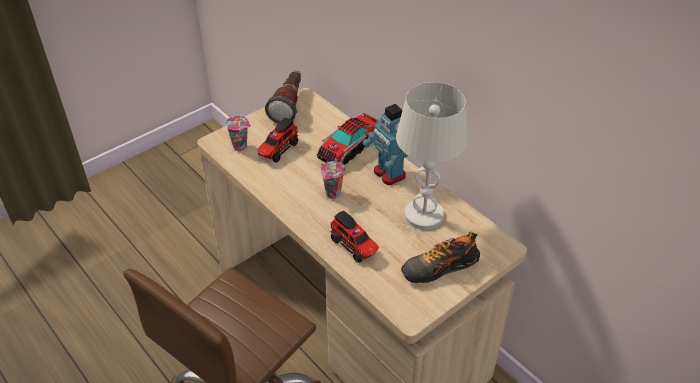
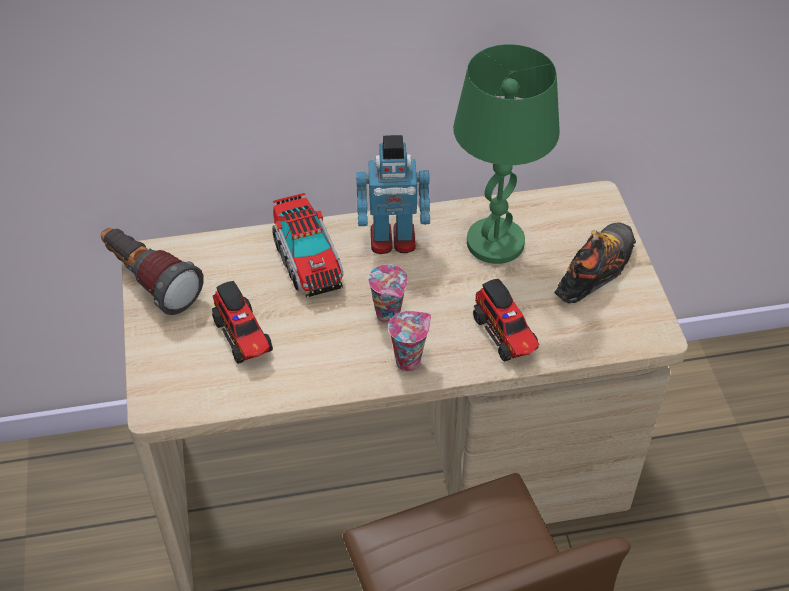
camera: 60 degrees left, 5 degrees up
(241, 146) = (197, 379): cup -> cup (409, 360)
(355, 246) = (505, 335): toy truck -> toy truck turned 75 degrees clockwise
(424, 215) = (495, 242): white table lamp -> green table lamp
(439, 268) = (594, 271): shoe -> shoe turned 150 degrees counterclockwise

